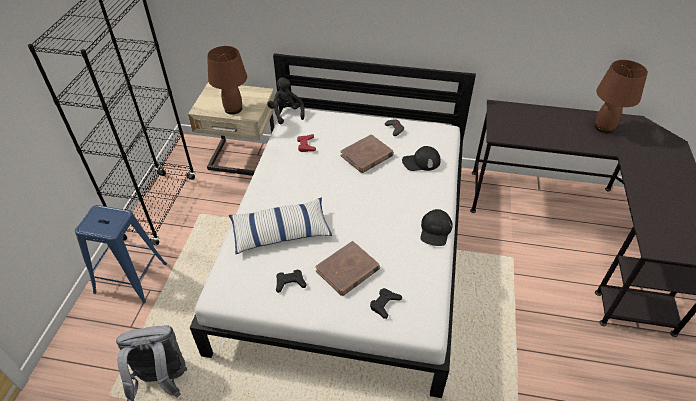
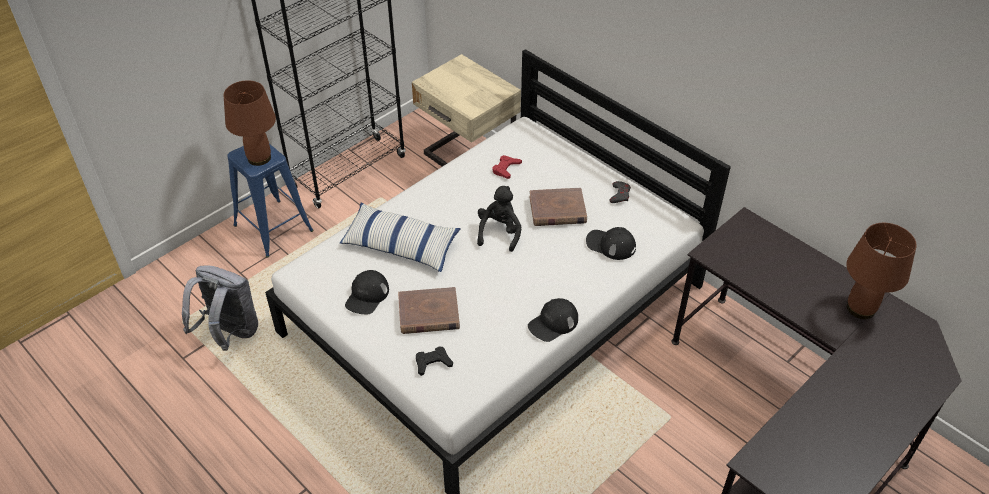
camera: 35 degrees right, 0 degrees up
(233, 109) = (458, 95): brown table lamp -> brown table lamp (258, 158)
(286, 113) = (518, 124): black plush toy -> black plush toy (499, 232)
(290, 282) = (367, 296): black game controller -> black cap

